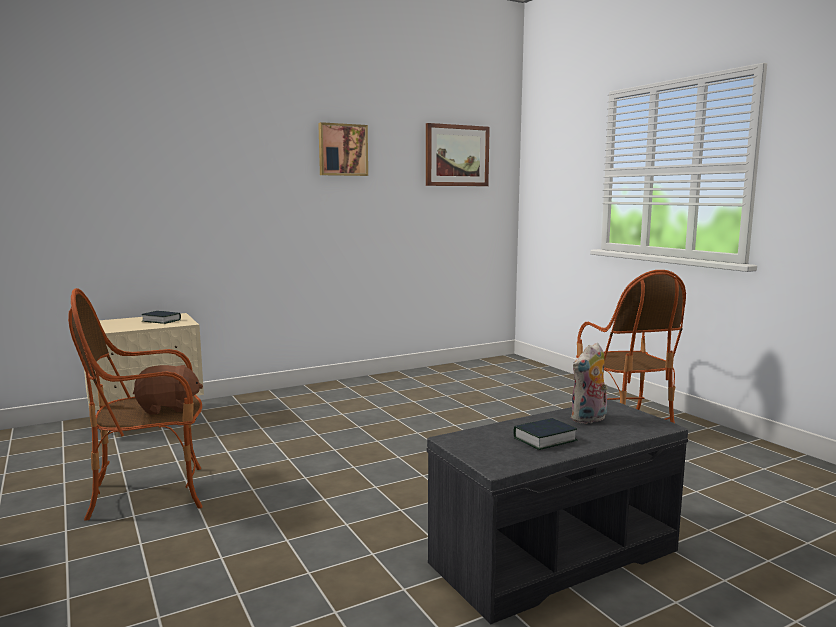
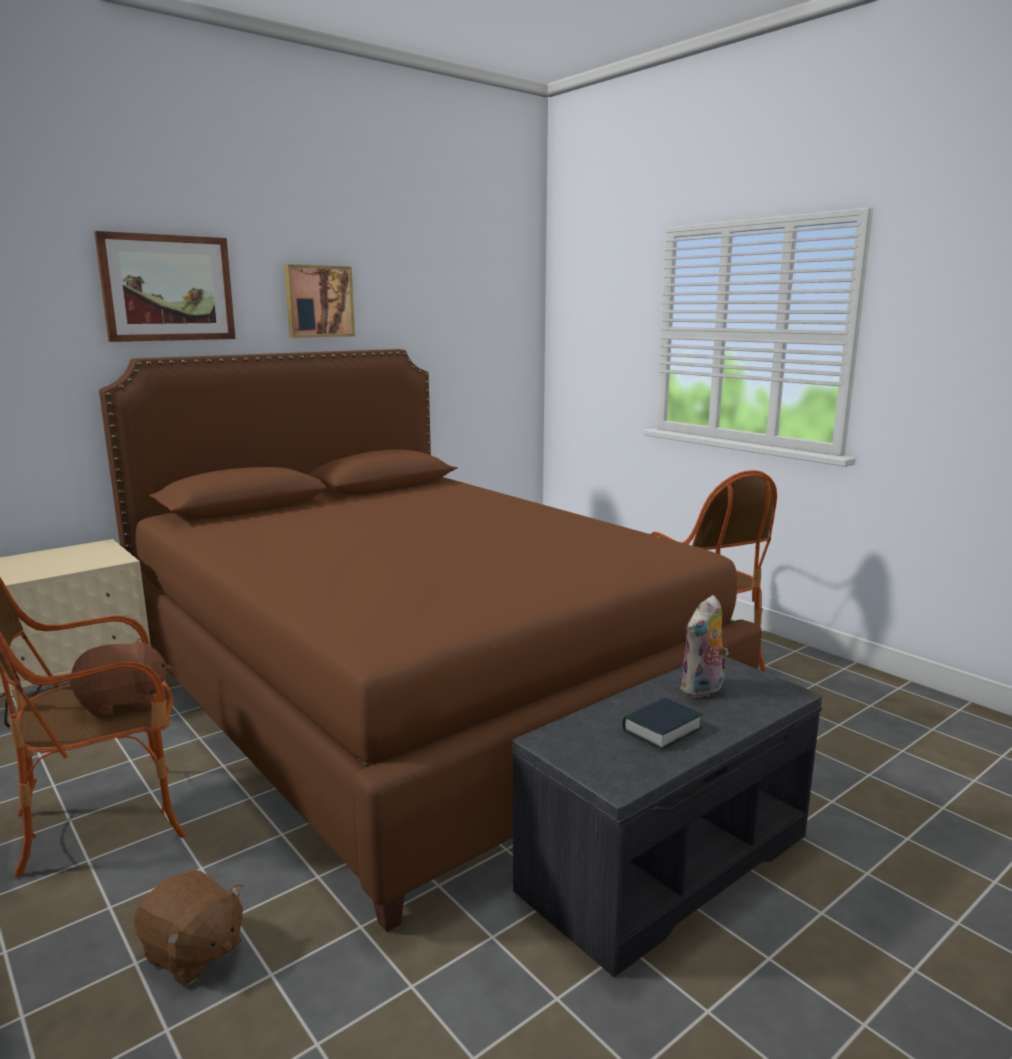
camera: 10 degrees left, 5 degrees up
(161, 321) = (81, 557): book -> none
(188, 575) = (193, 953): none -> brown plush toy
(387, 435) = (411, 693): none -> brown bed
(456, 155) = (467, 304): picture -> picture (168, 288)

